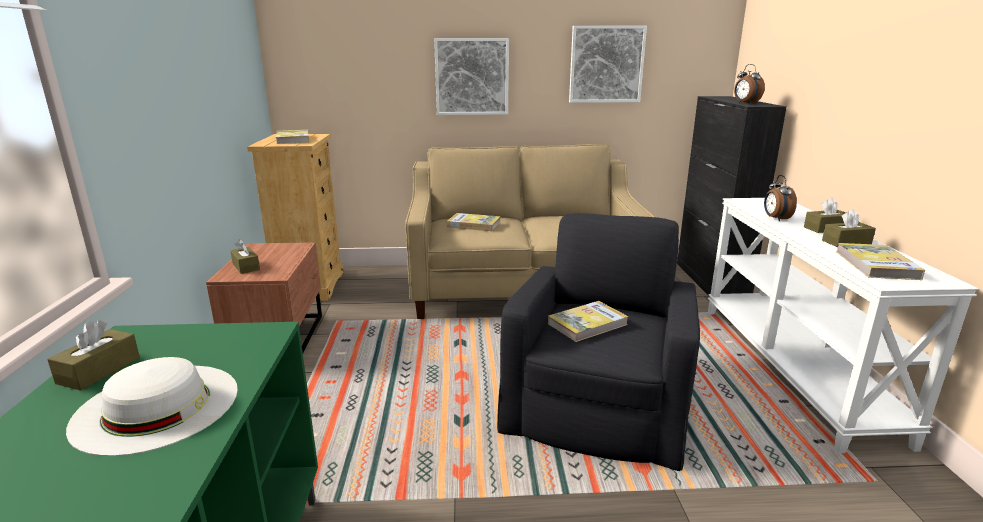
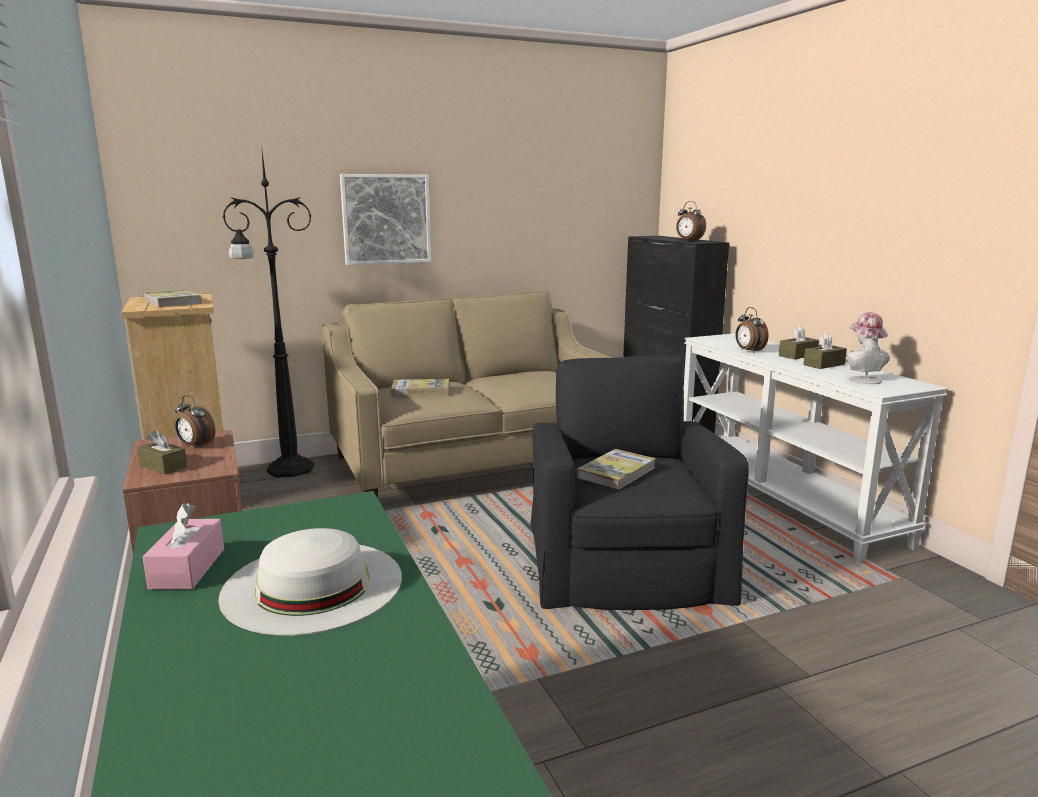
camera: 20 degrees left, 5 degrees down
(99, 370) = (188, 568): brown tissue box -> pink tissue box
(280, 253) = (195, 446): none -> alarm clock
(384, 273) = (287, 469): none -> black floor lamp
(606, 64) = (533, 204): picture -> none
(876, 265) = (862, 379): book -> hat

